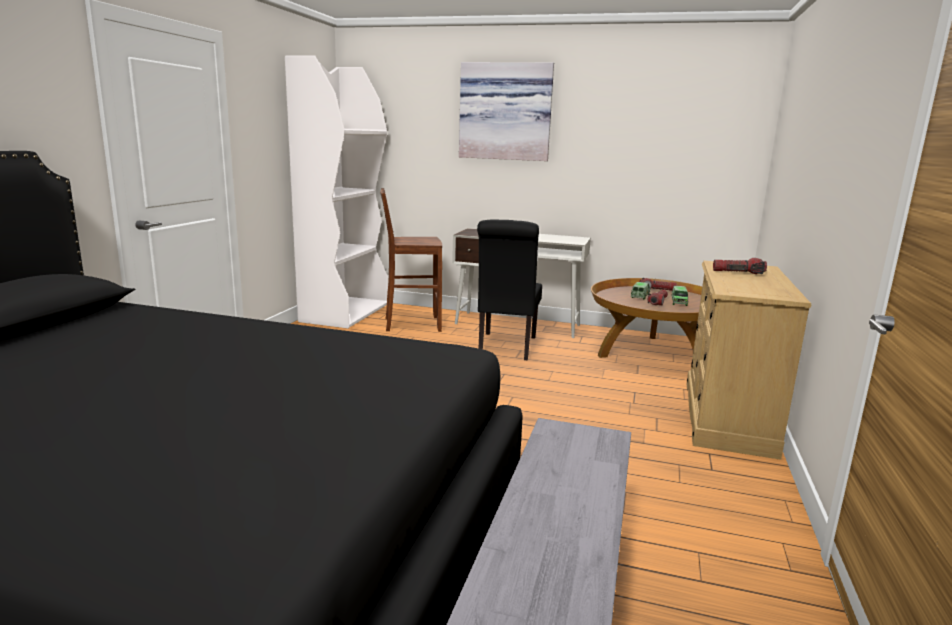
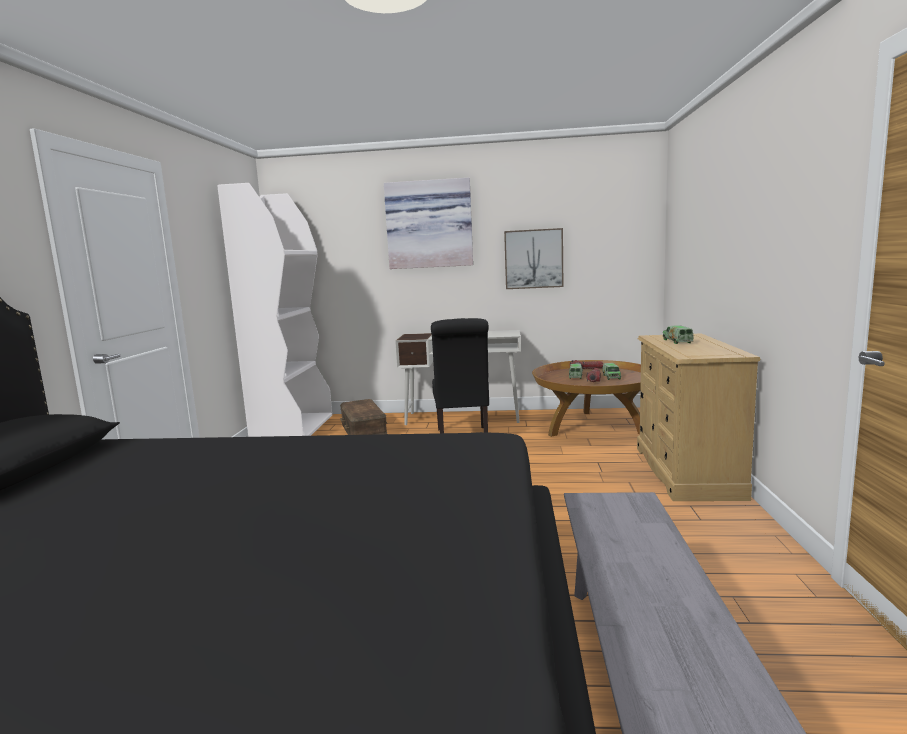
camera: 10 degrees left, 5 degrees down
(410, 324) = (363, 431): brown stool -> brown storage box
(615, 160) = (533, 259): none -> picture
(738, 272) = (677, 341): flashlight -> toy truck

